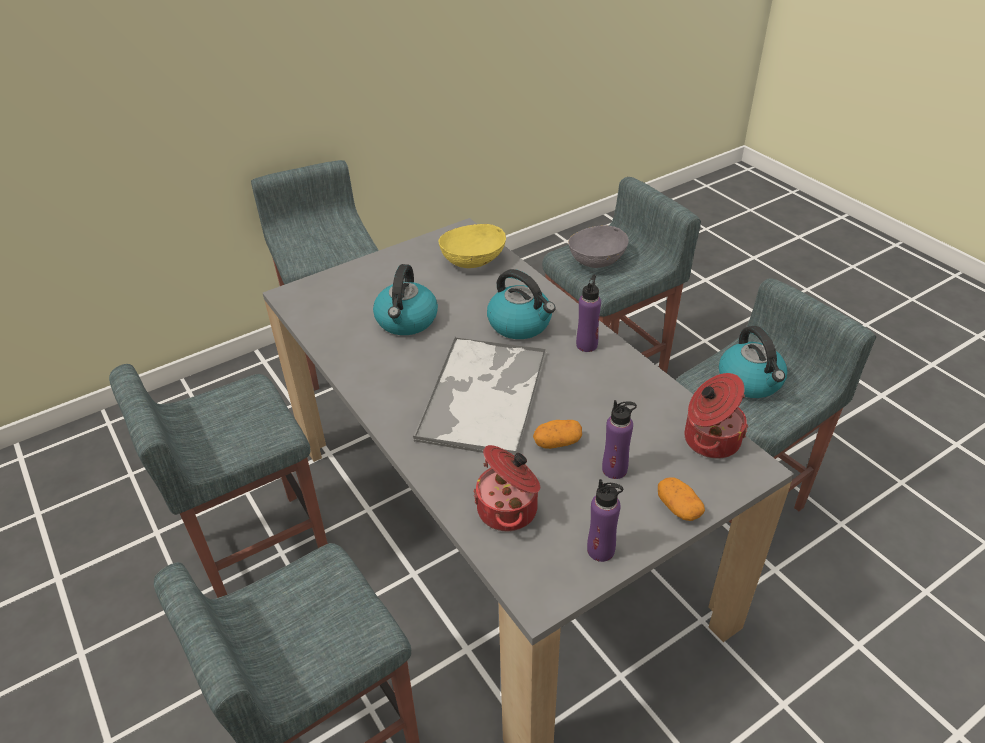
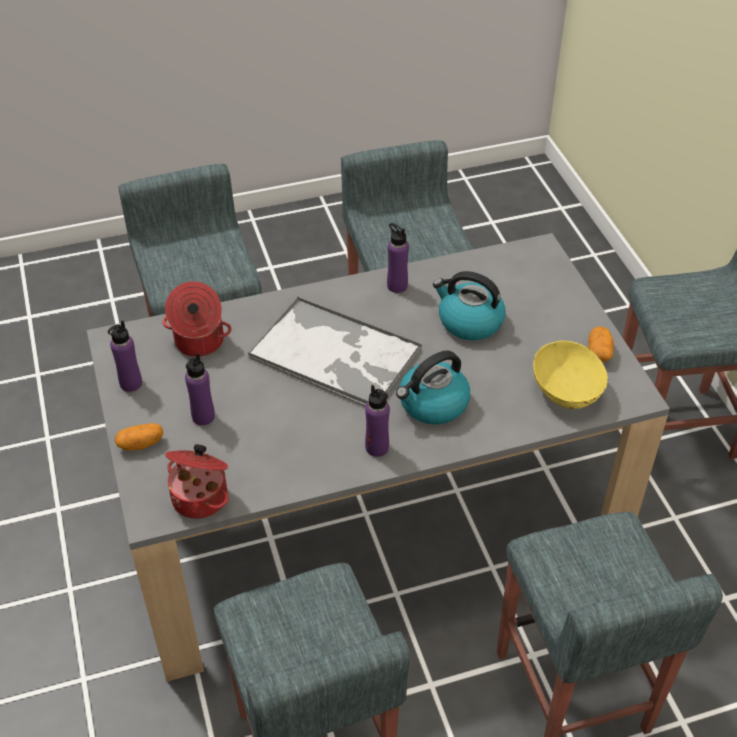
camera: 105 degrees right, 5 degrees up
(367, 375) = (397, 286): none -> purple bottle
(557, 442) = (253, 388): potato -> potato (599, 352)
(597, 260) = (600, 559): grey bowl -> none
(751, 381) = (307, 625): kettle -> none

